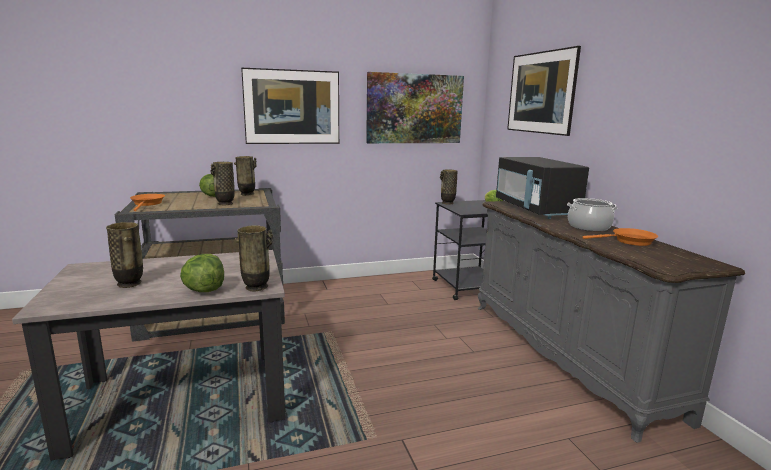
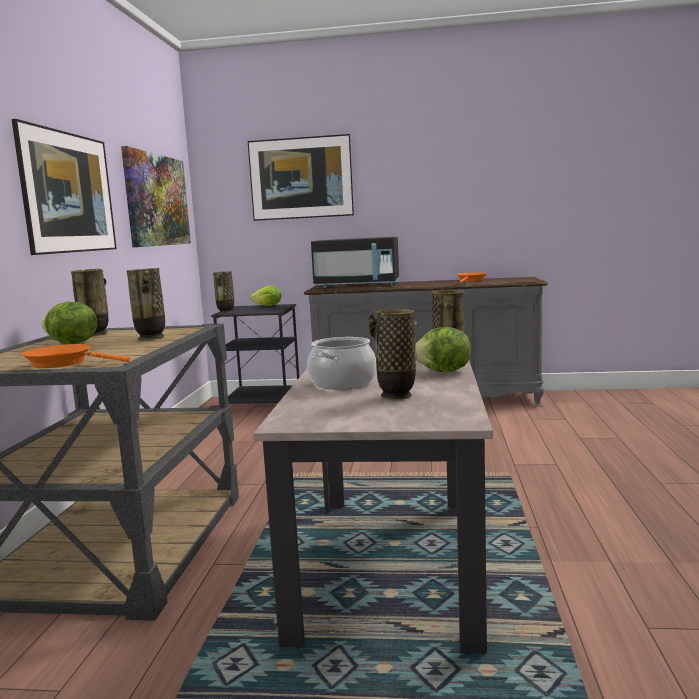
camera: 65 degrees left, 5 degrees down
(588, 227) = (426, 282): cooking pot -> cooking pot (343, 383)

